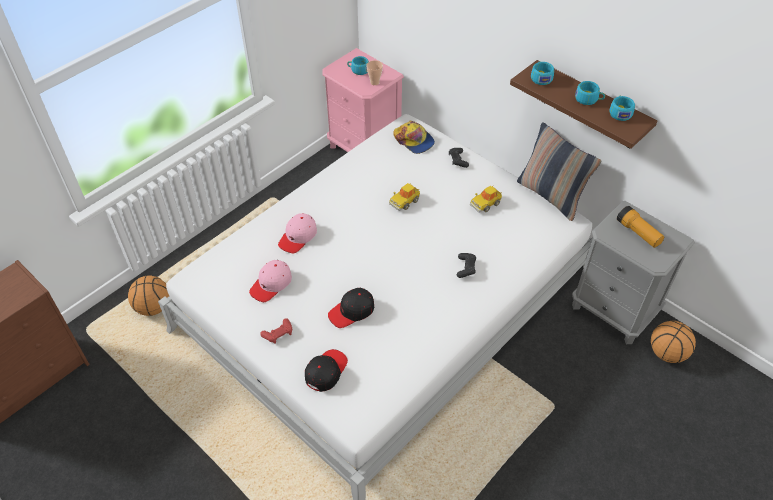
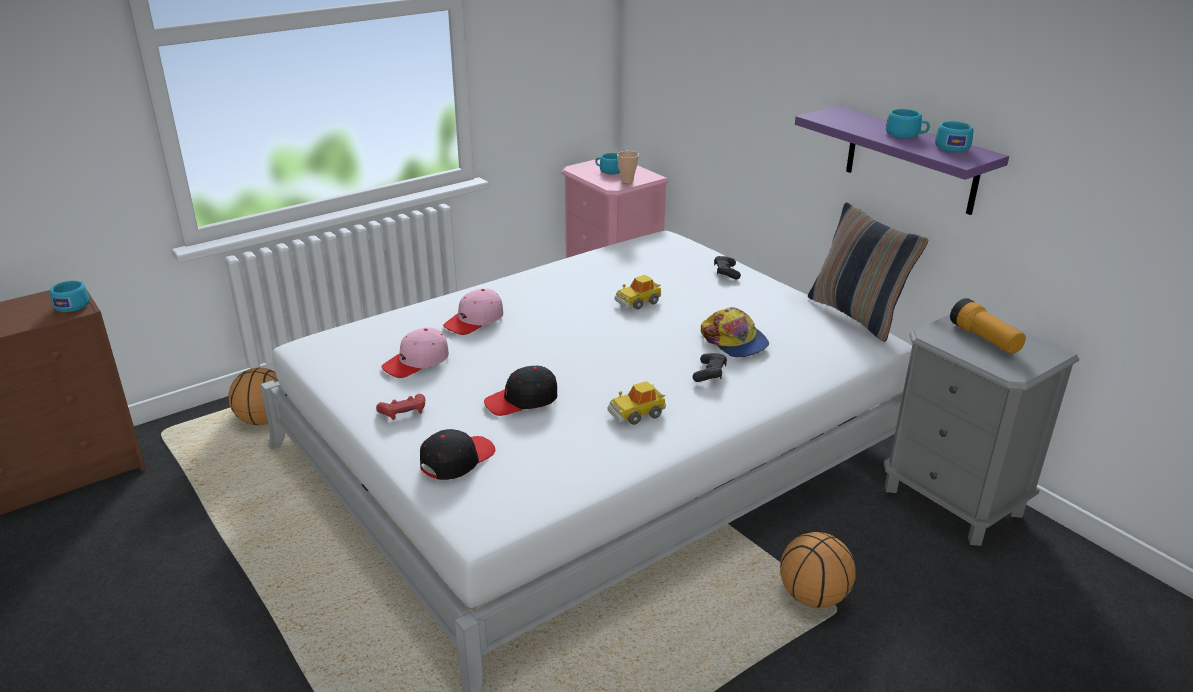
camera: 10 degrees right, 20 degrees down
(414, 140) = (670, 251): cap -> cap (734, 341)
(485, 203) = (755, 312): toy car -> toy car (637, 413)
(540, 77) = (839, 116): turquoise cup -> turquoise cup (74, 304)
(590, 106) = (911, 160): brown shelf -> purple shelf
(666, 353) = (1040, 564): basketball -> basketball (812, 596)

